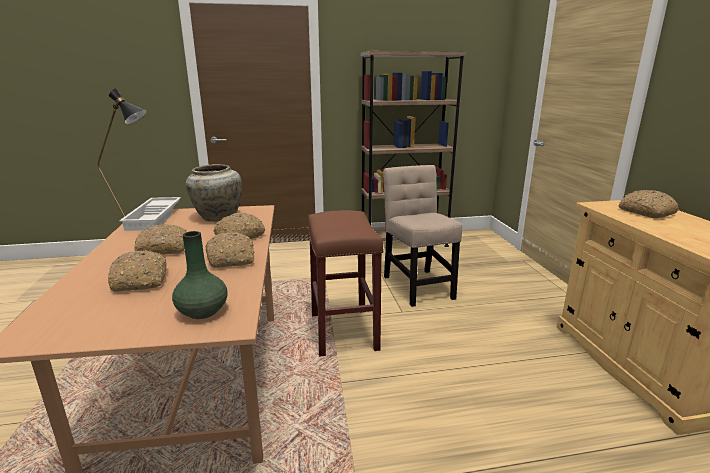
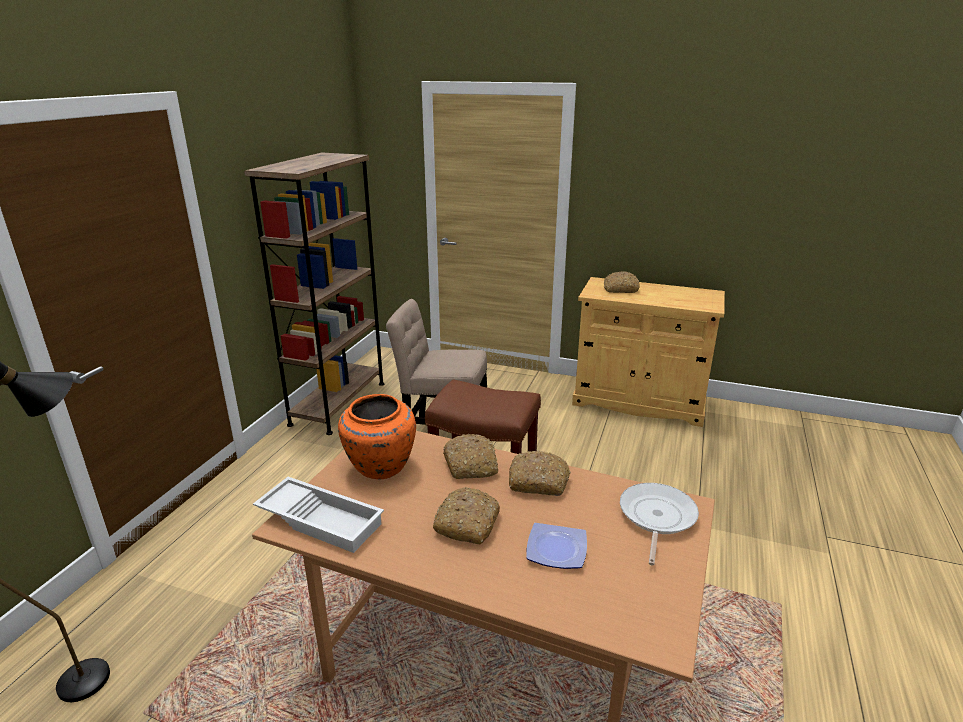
camera: 60 degrees left, 5 degrees up
(141, 280) = (557, 549): bread -> plate
(202, 311) = (656, 517): green vase -> frying pan
(217, 217) = (379, 468): beige vase -> orange vase

